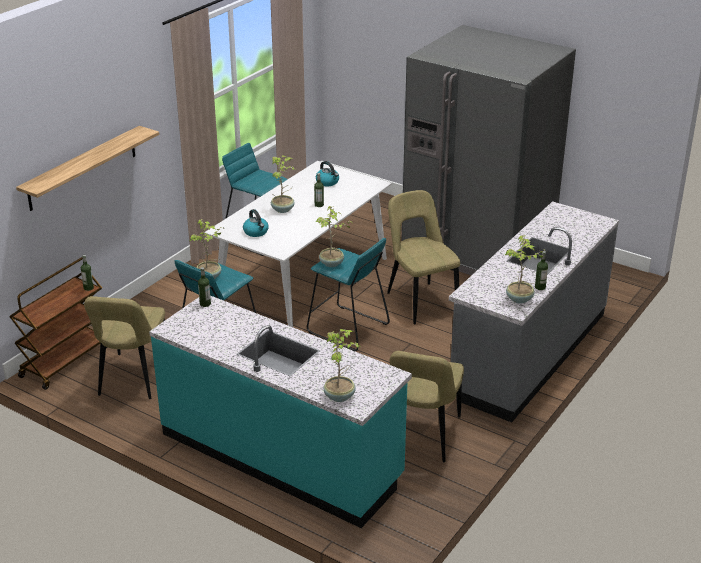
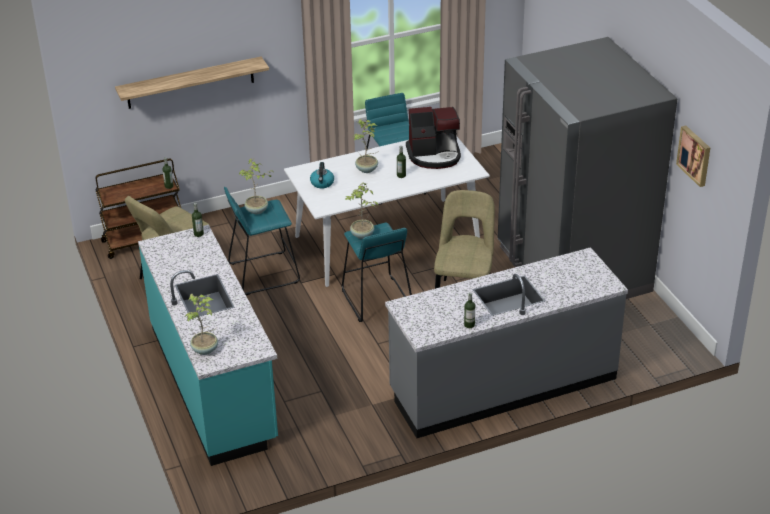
camera: 35 degrees right, 5 degrees up
(328, 182) = (434, 155): kettle -> coffee machine
(422, 437) = (332, 418): beige chair -> none
(520, 299) = (438, 329): potted plant -> none
(605, 94) = (695, 155): none -> picture

